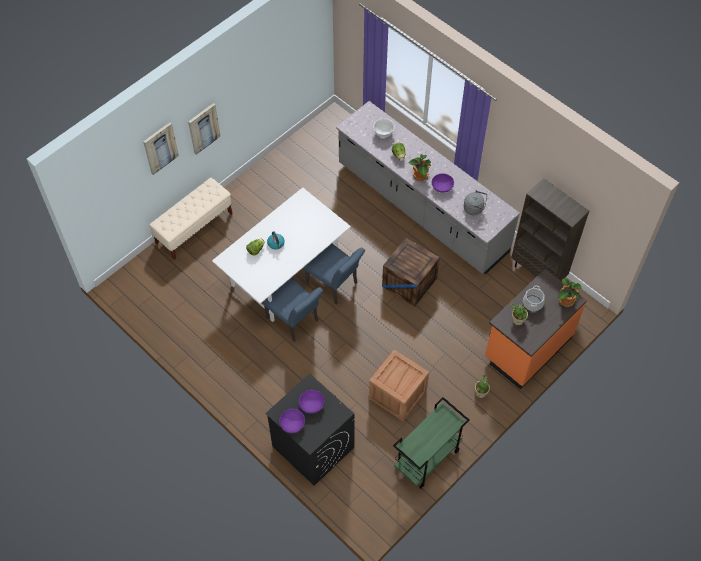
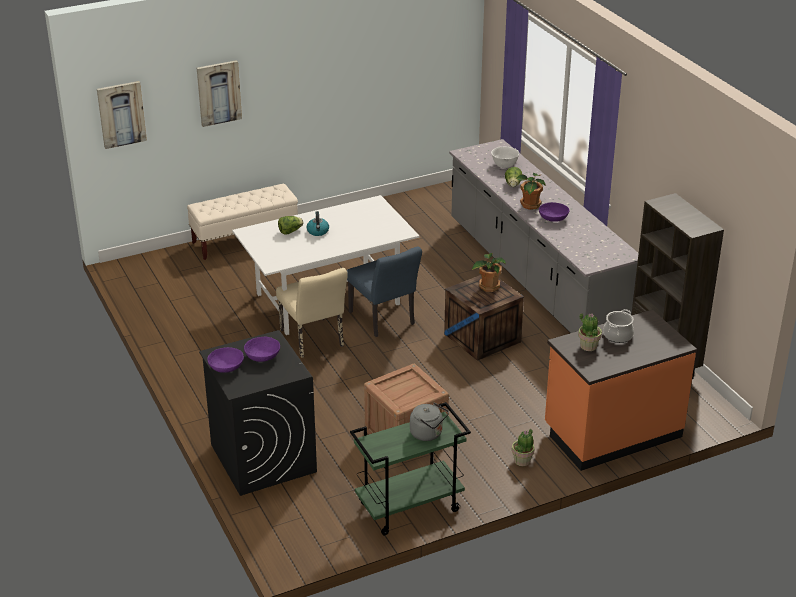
camera: 20 degrees right, 25 degrees down
(203, 128) = (282, 99): picture -> picture (121, 114)
(295, 322) = (314, 341): blue chair -> beige chair
(474, 208) = (585, 243): grey kettle -> grey kettle (428, 434)
(565, 300) = (666, 343): potted plant -> potted plant (488, 286)

